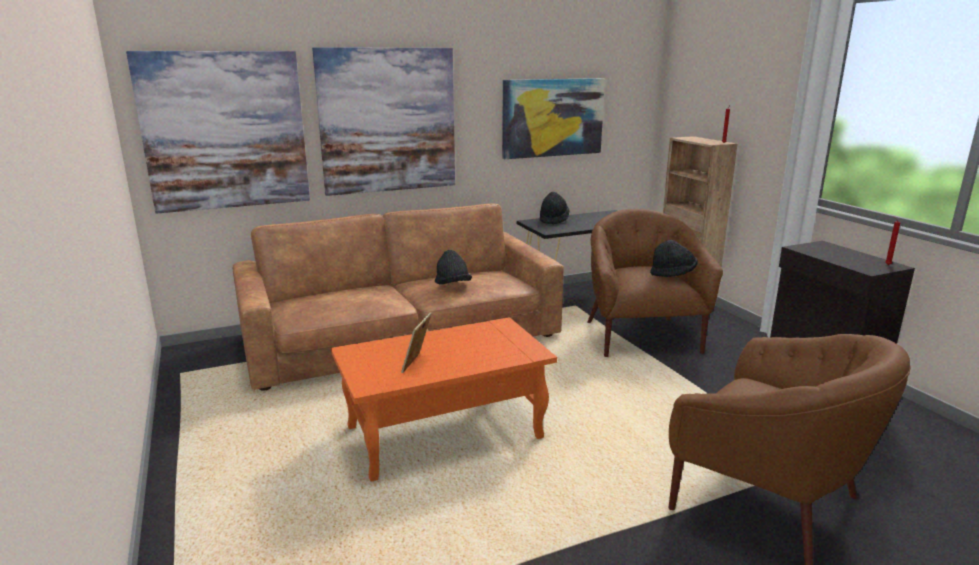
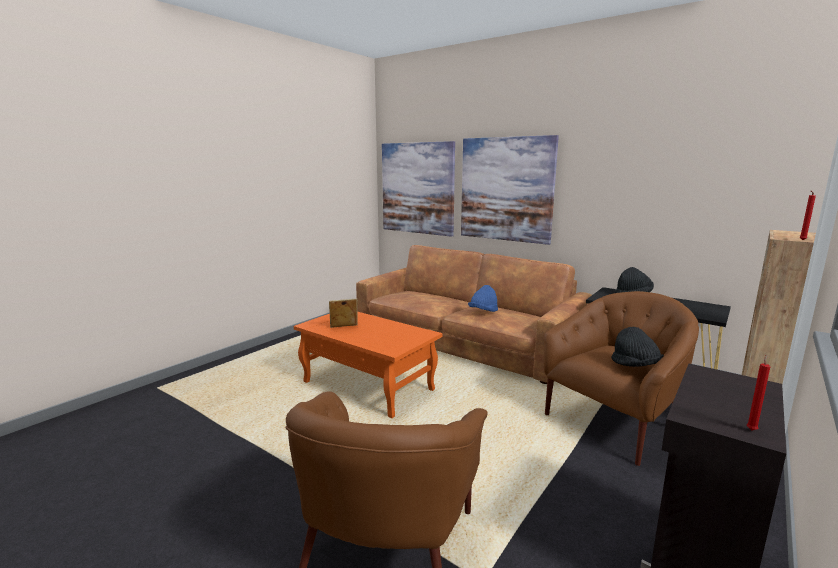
camera: 60 degrees right, 5 degrees down
(452, 285) = (483, 312): black hat -> blue hat
(553, 117) = (656, 198): picture -> none

